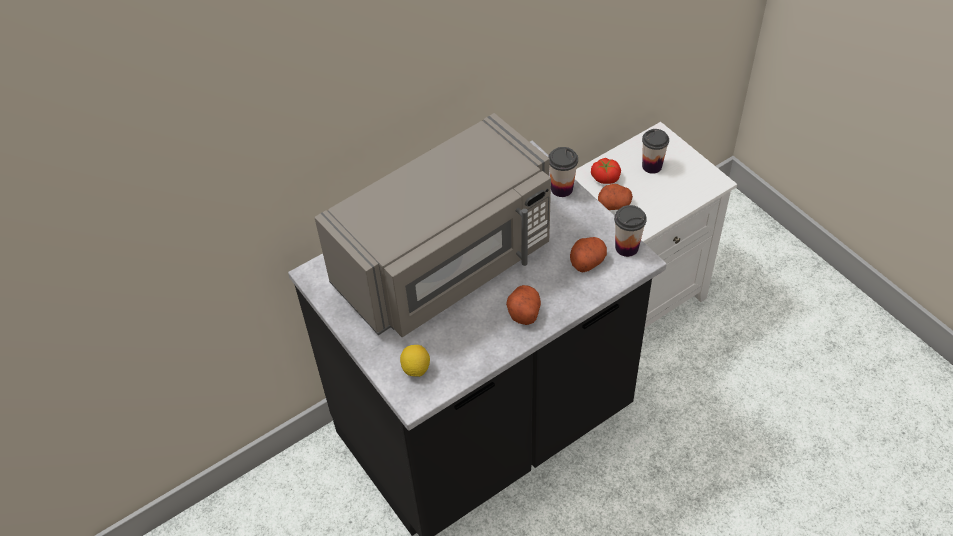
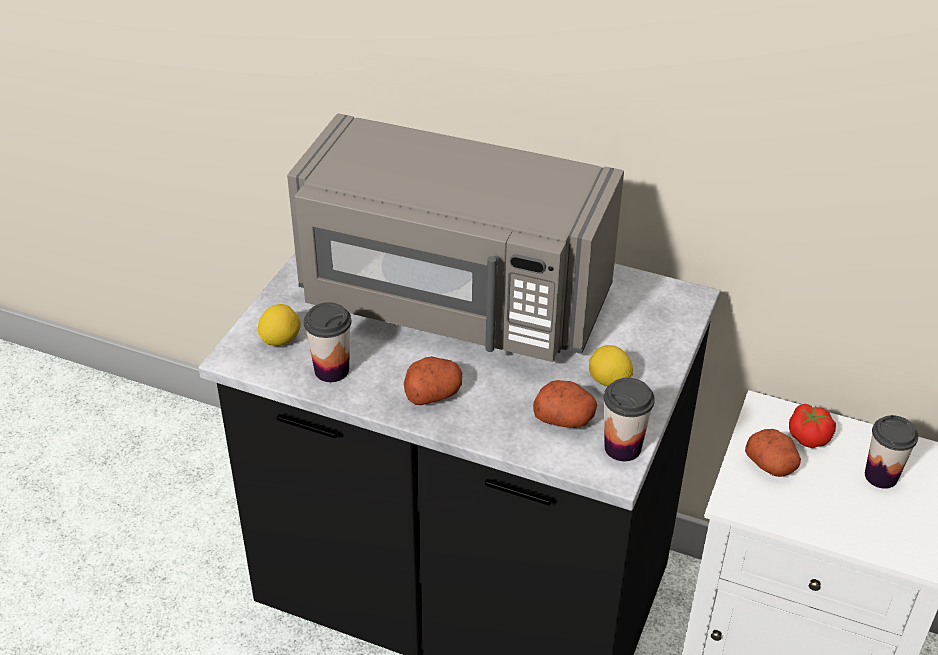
camera: 55 degrees right, 10 degrees down
(561, 189) = (664, 347): cup -> cup (331, 370)
(572, 227) = (609, 382): none -> lemon

